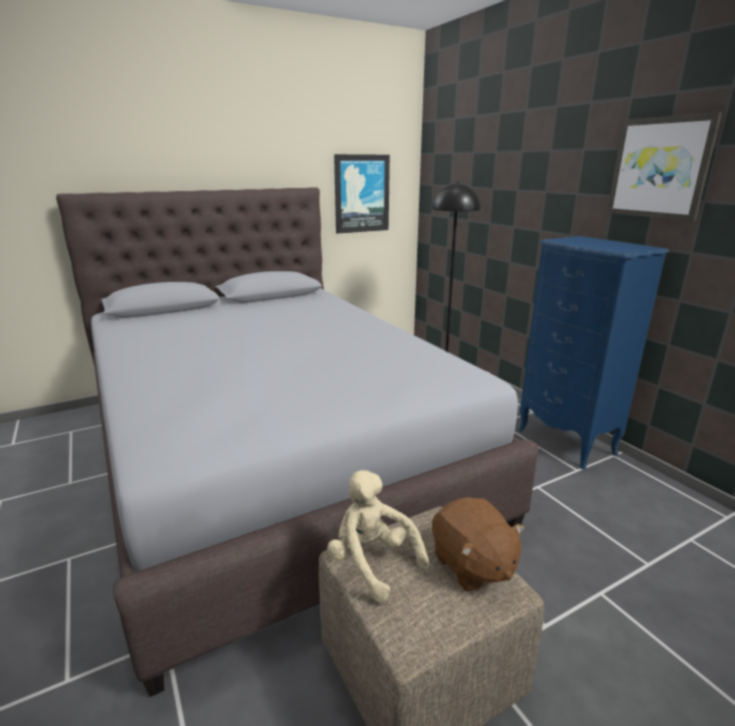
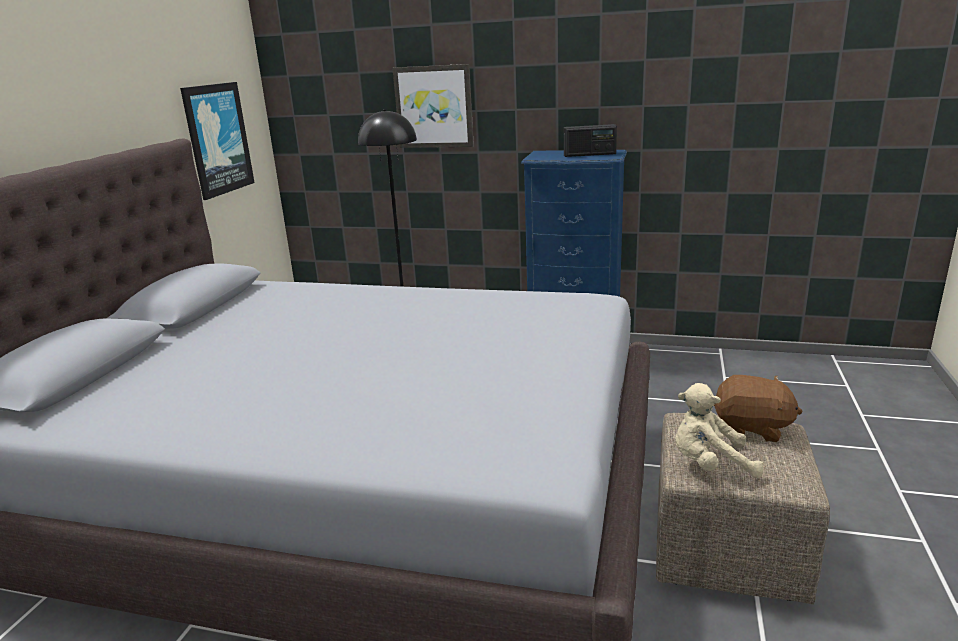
camera: 45 degrees left, 0 degrees up
(611, 246) = (589, 154): none -> radio
(660, 168) = (600, 80): picture -> picture (434, 107)

